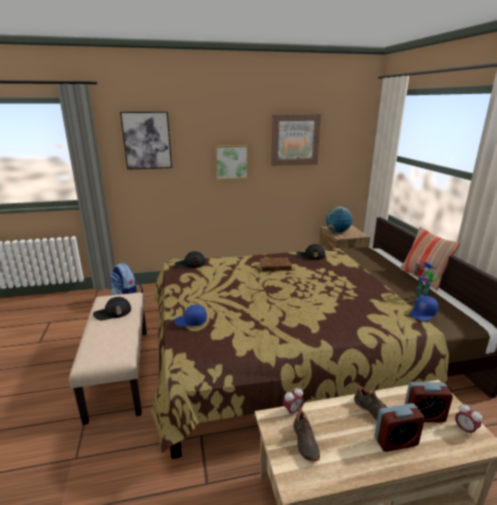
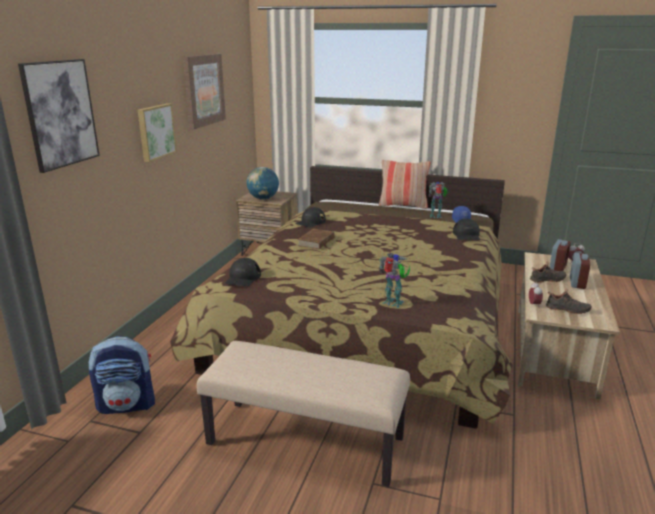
camera: 60 degrees left, 0 degrees up
(112, 312) = (277, 364): black cap -> black cap (466, 235)
(190, 322) = (393, 304): blue cap -> toy robot

